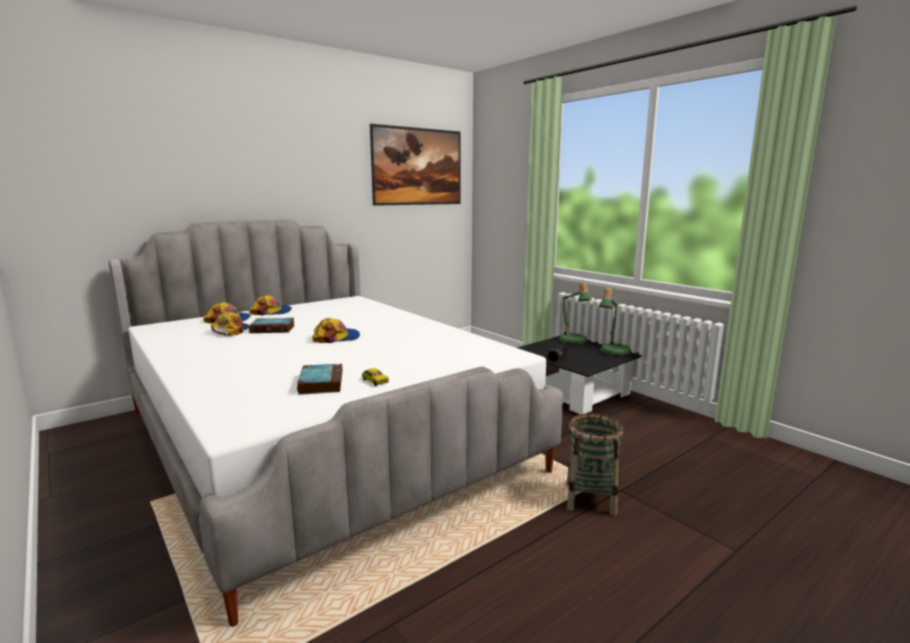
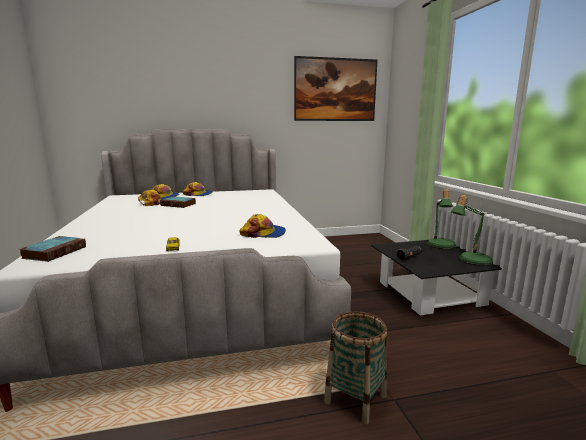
camera: 25 degrees right, 0 degrees up
(320, 383) = (137, 243): book -> book (55, 252)
(336, 338) = (205, 214): cap -> cap (263, 233)

